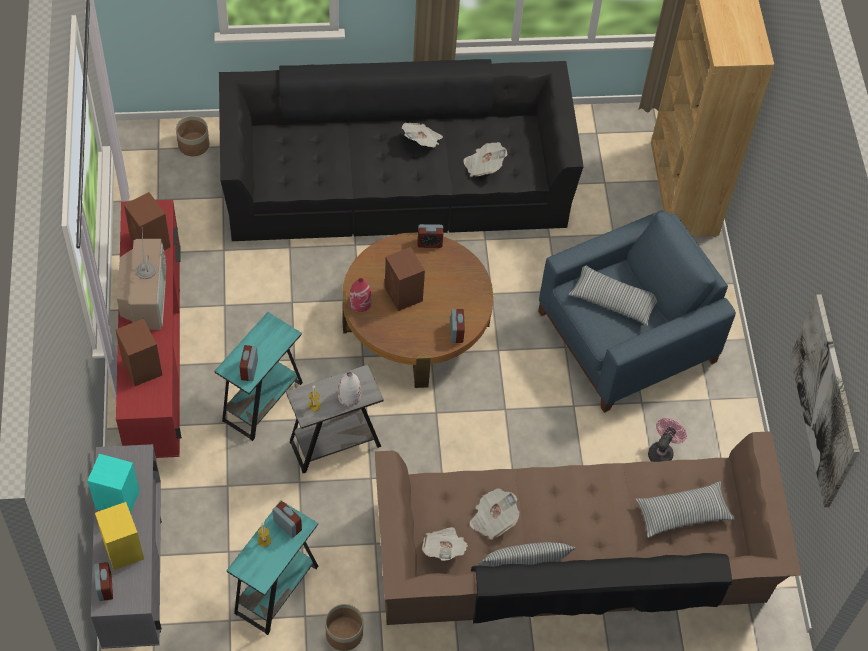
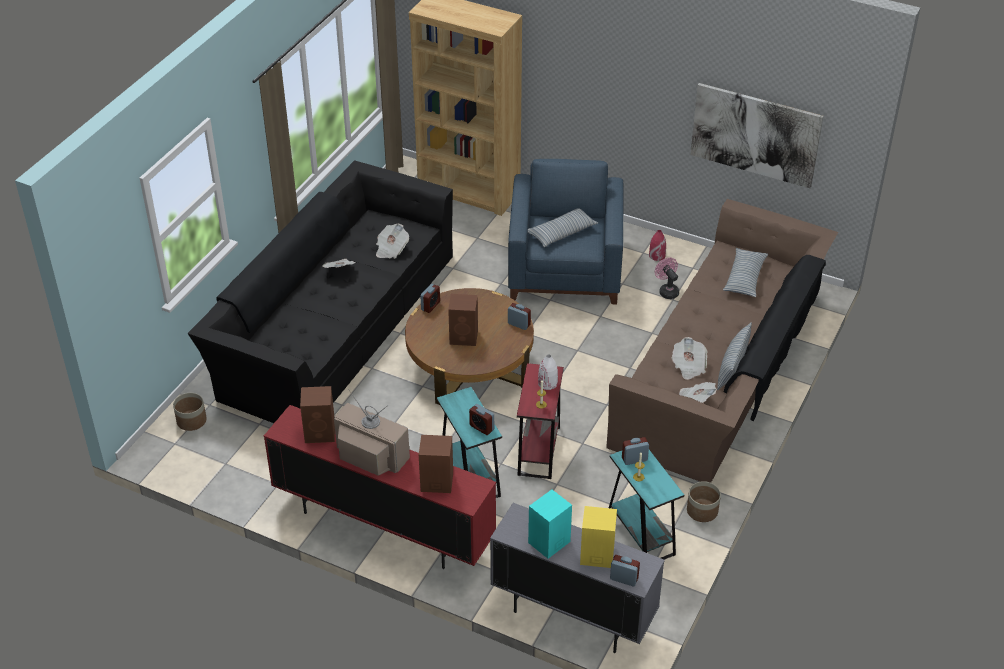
camera: 55 degrees left, 15 degrees down
(335, 444) = (539, 450): grey side table -> red side table
(360, 303) = (452, 362): red vase -> red vase (657, 255)

